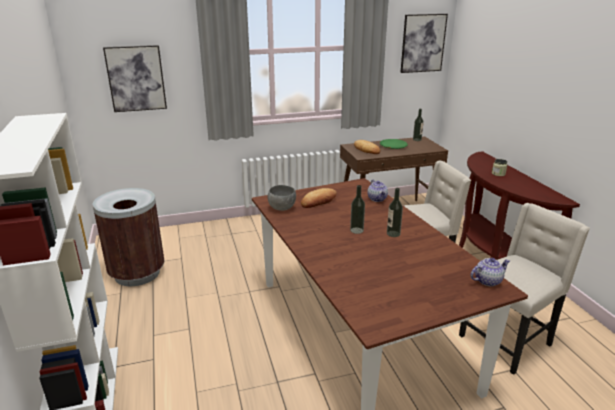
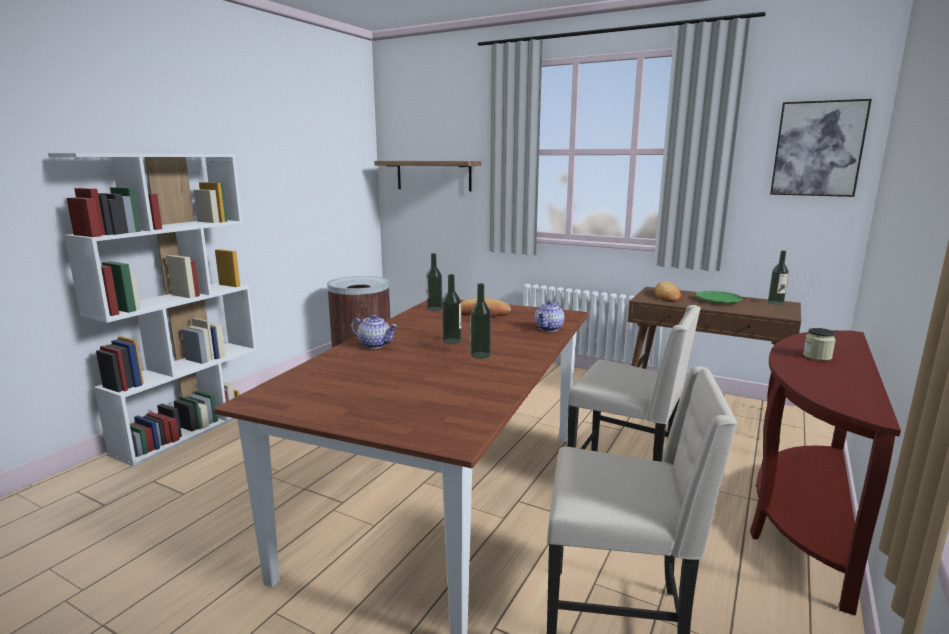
camera: 45 degrees right, 10 degrees down
(136, 78) = (433, 175): picture -> shelf
(282, 208) = (434, 309): grey bowl -> bottle
(487, 280) = (462, 426): teapot -> teapot (375, 345)

